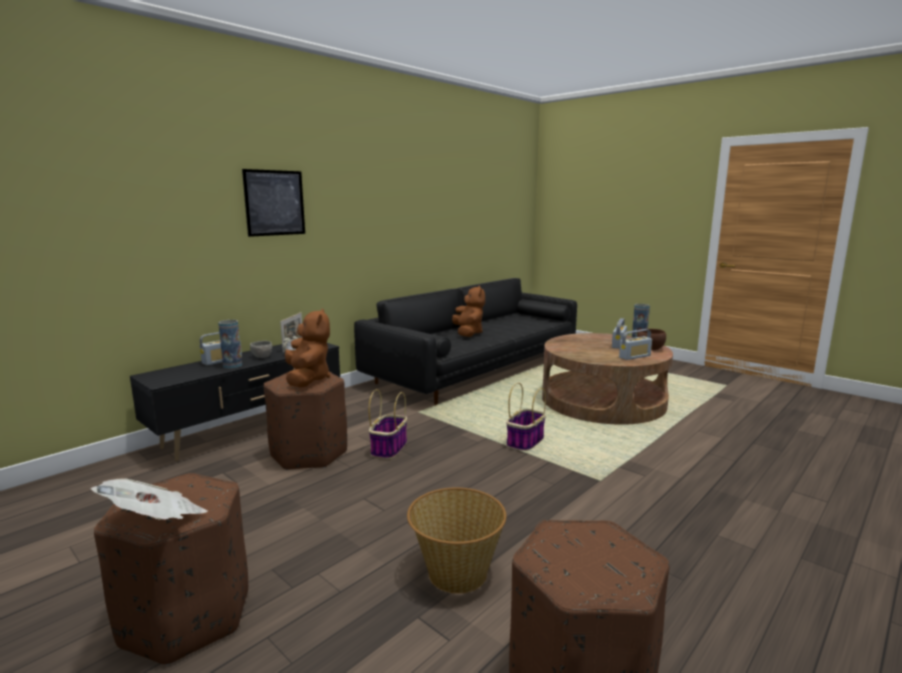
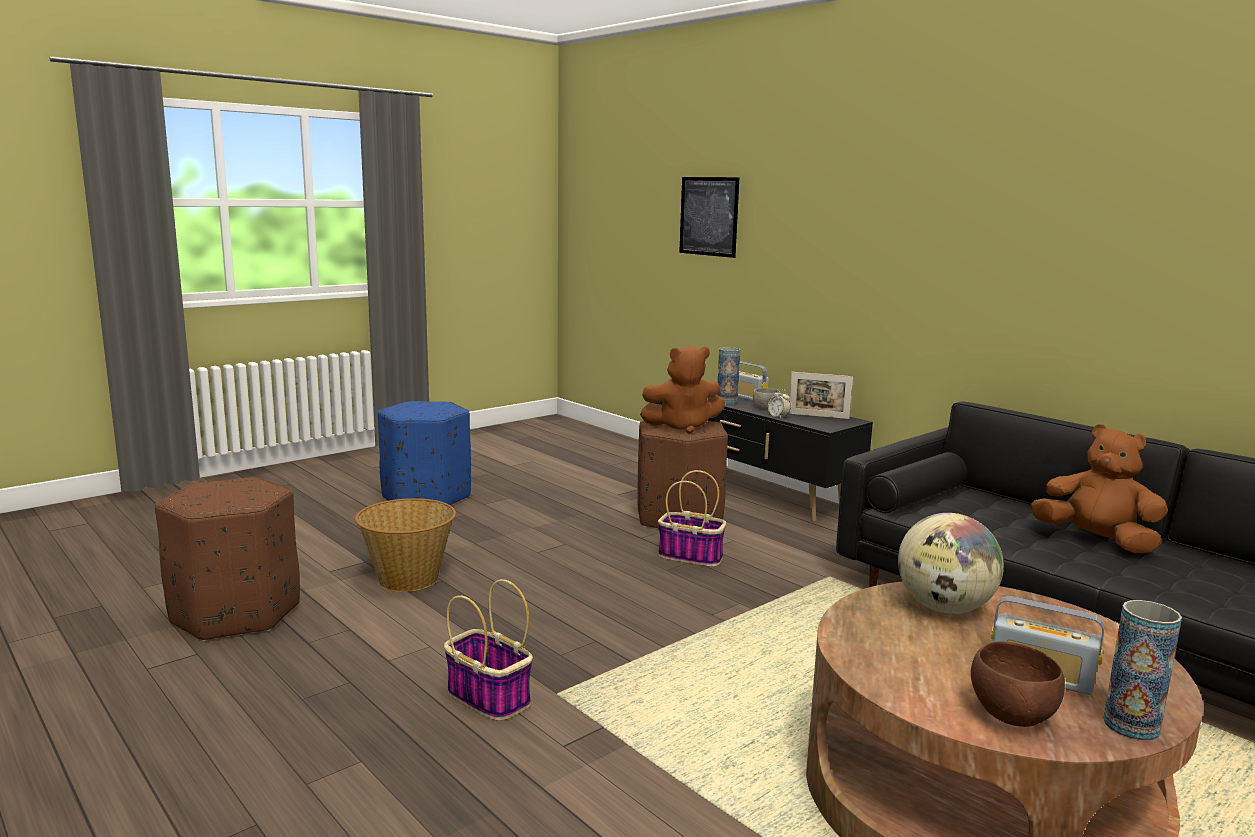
camera: 95 degrees right, 0 degrees up
(156, 521) = (400, 408): newspaper -> none
(187, 616) = (427, 497): brown ottoman -> blue ottoman
(274, 203) = (862, 216): picture -> picture (708, 216)
(468, 333) = (1096, 541): brown plush toy -> brown plush toy turned 135 degrees counterclockwise
(525, 442) = (711, 652): basket -> basket (487, 697)
(575, 350) = (944, 608): none -> globe
(634, 356) = (909, 671): radio -> none

